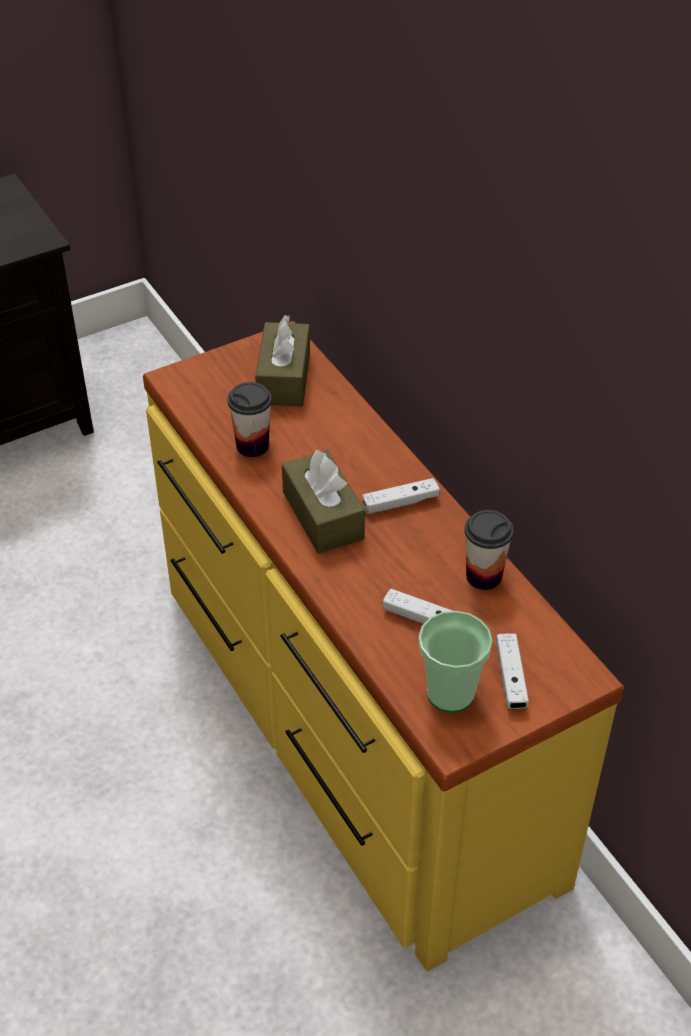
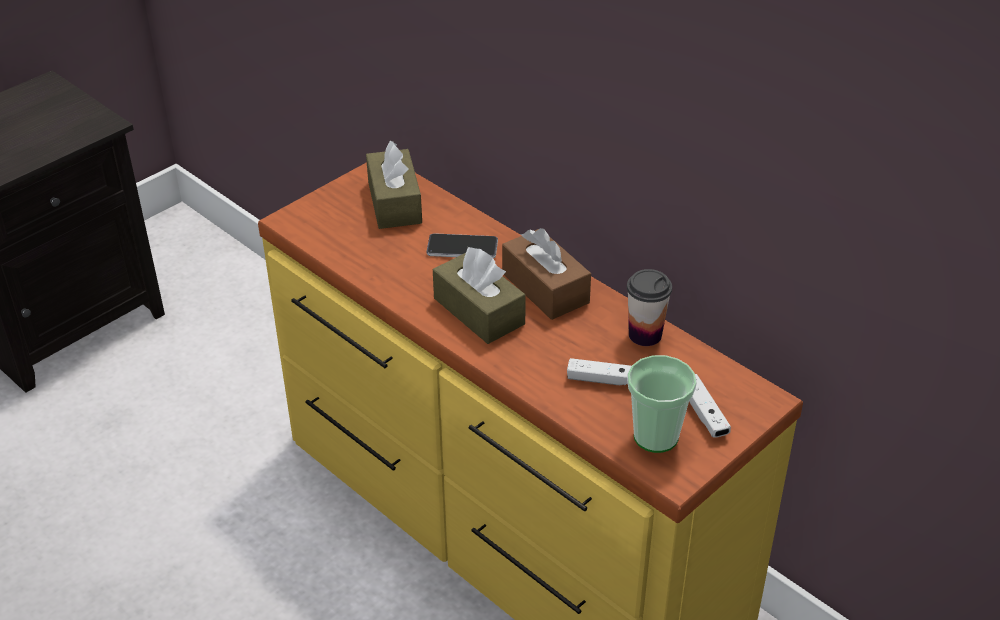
camera: 15 degrees left, 5 degrees down
(252, 446) = (389, 264): cup -> none
(333, 441) = (462, 247): none -> phone
(400, 503) = (545, 288): white game controller -> brown tissue box

